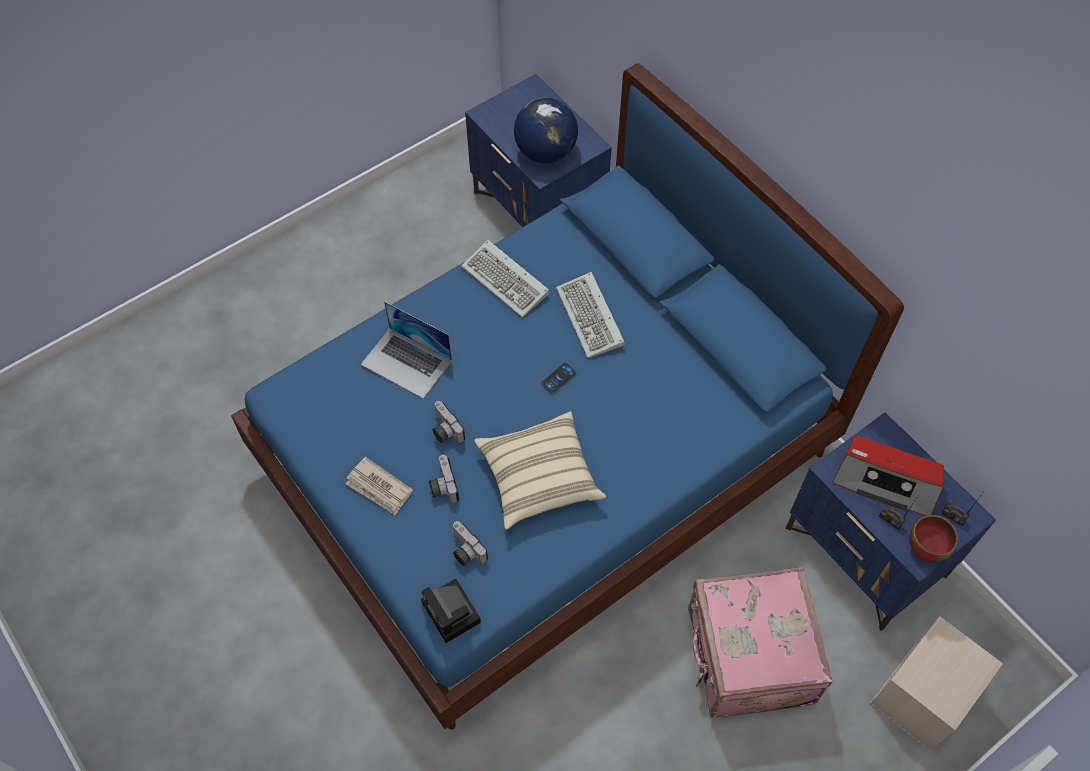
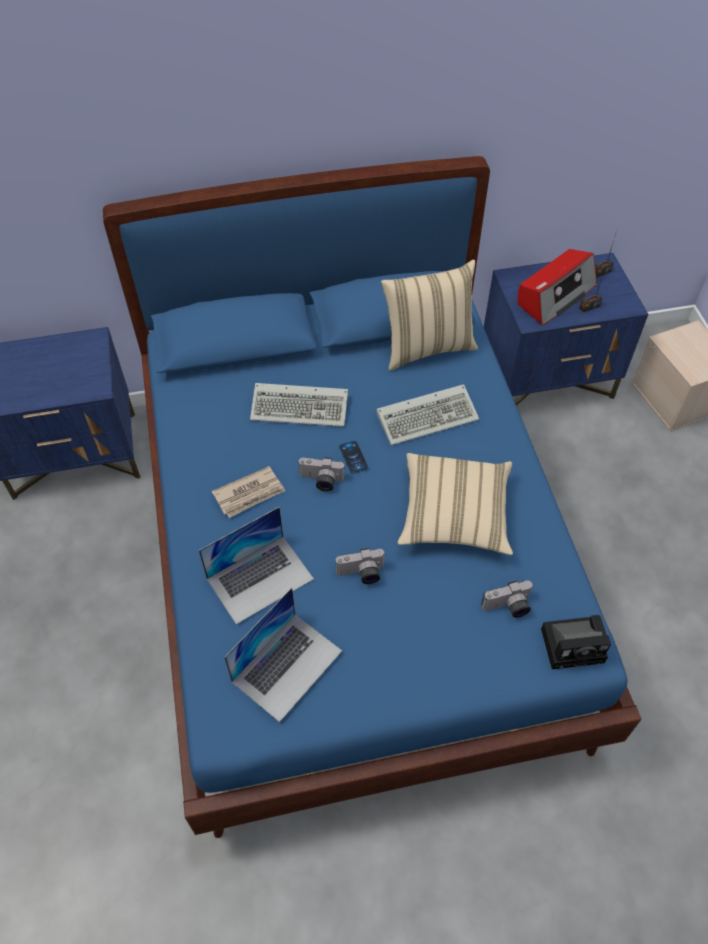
camera: 65 degrees left, 5 degrees down
(341, 412) = (287, 665): none -> laptop
(379, 488) = (400, 662): newspaper -> newspaper (249, 494)
(442, 485) = (424, 600): camera -> camera (321, 481)
(507, 281) = (216, 455): keyboard -> keyboard (429, 416)
(545, 152) = (72, 376): globe -> none
(721, 387) = (427, 347): none -> beige pillow
(747, 658) = (605, 491): pink suitcase -> none
(926, 547) = (620, 297): red bowl -> none

